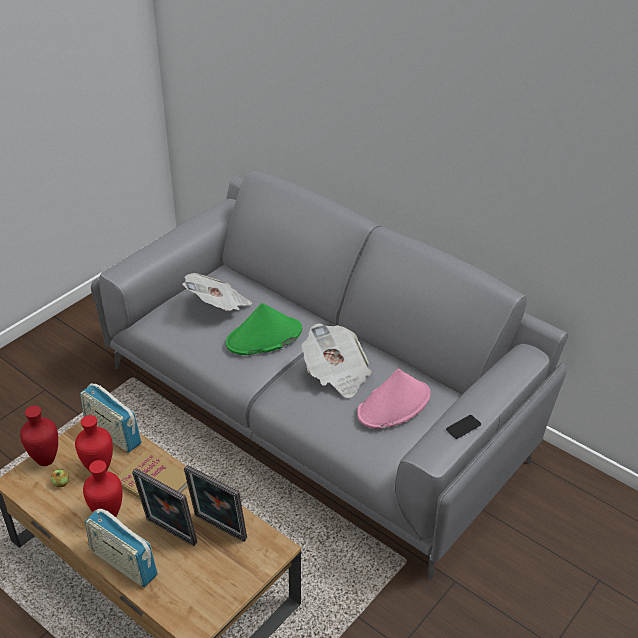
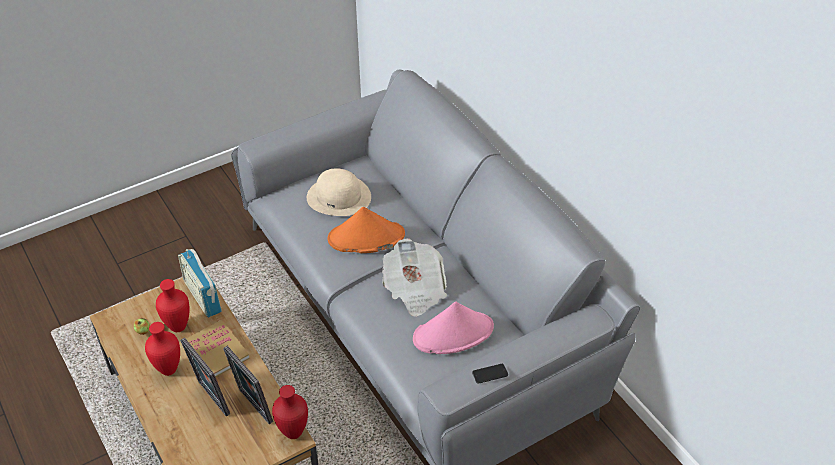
camera: 20 degrees right, 5 degrees up
(46, 461) = (139, 308): red vase -> red vase (293, 433)
(123, 563) = (164, 415): radio -> none
(218, 306) = (339, 197): newspaper -> beige hat
(264, 337) = (366, 237): green hat -> orange hat

